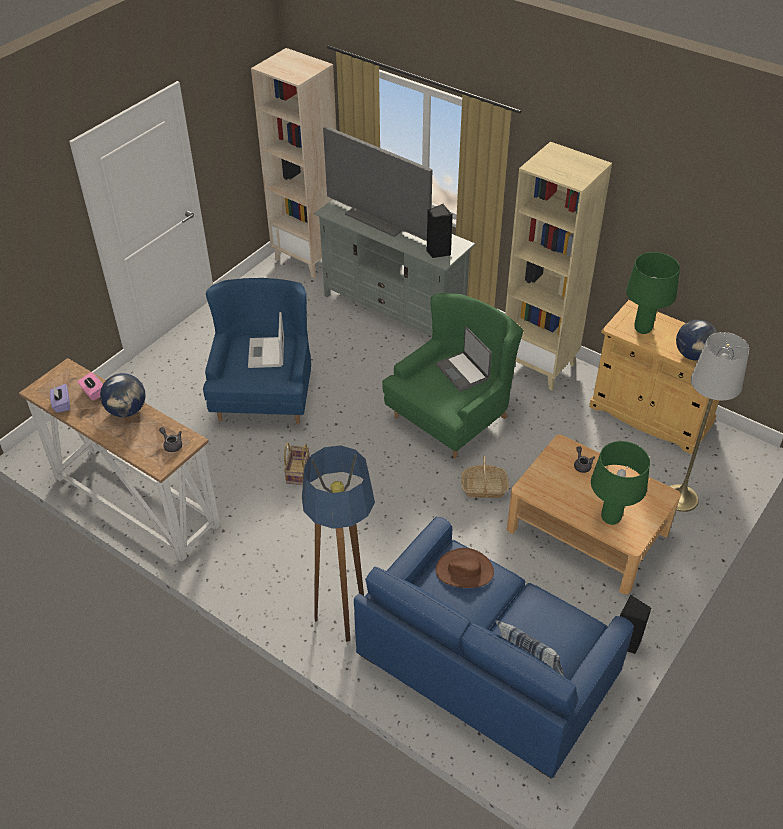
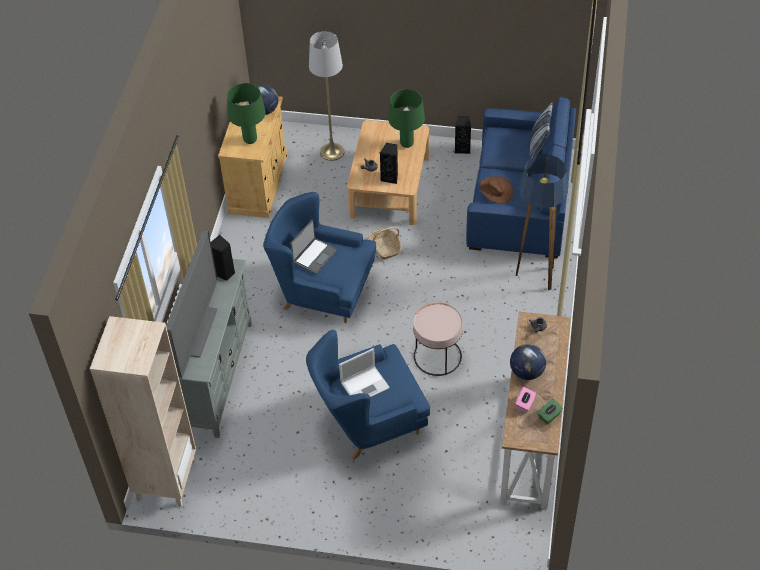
camera: 115 degrees left, 5 degrees up
(62, 404) = (549, 416): purple tissue box -> green tissue box
(297, 471) = (437, 356): basket -> pink side table
(453, 415) = (323, 289): green armchair -> blue armchair
(539, 366) = (237, 258): beige bookcase -> none
(554, 479) = (390, 177): none -> black speaker

